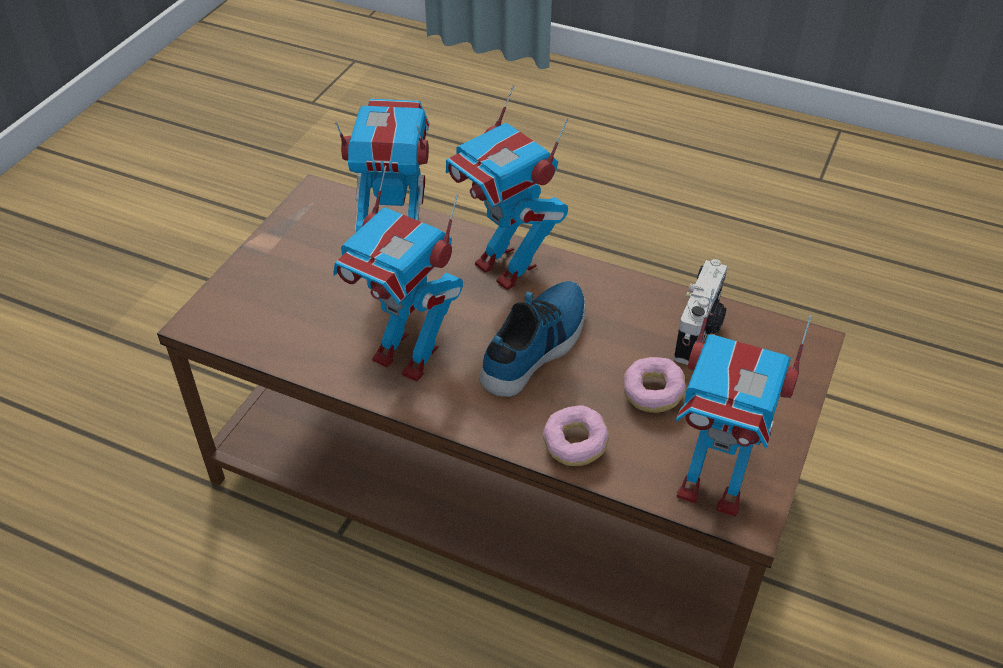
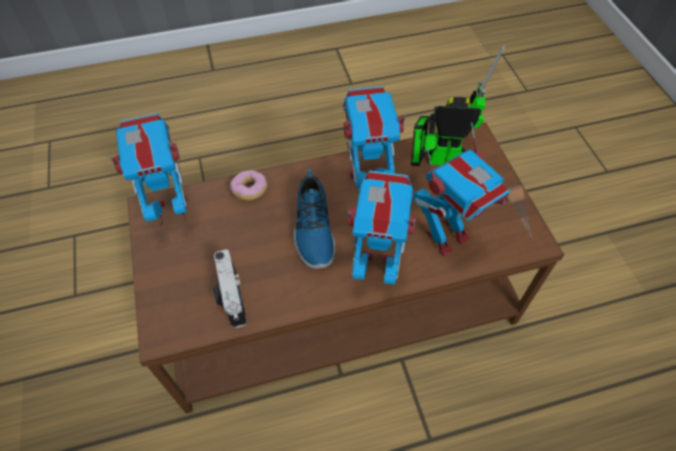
camera: 140 degrees right, 10 degrees up
(285, 326) = (439, 159): none -> toy robot
(652, 394) = (231, 240): donut -> none

